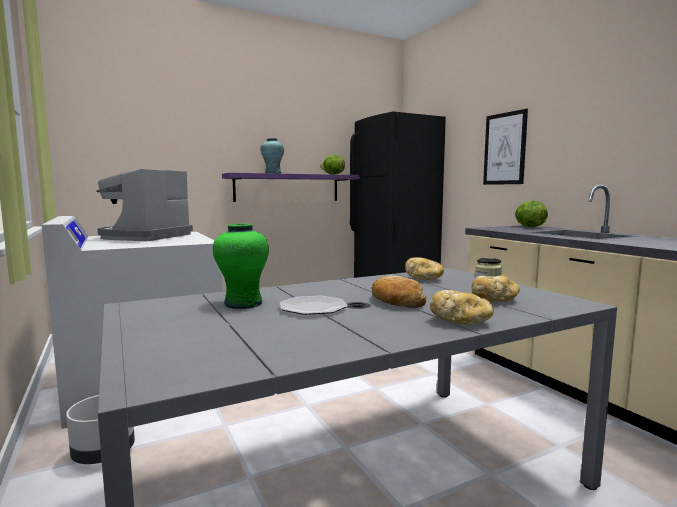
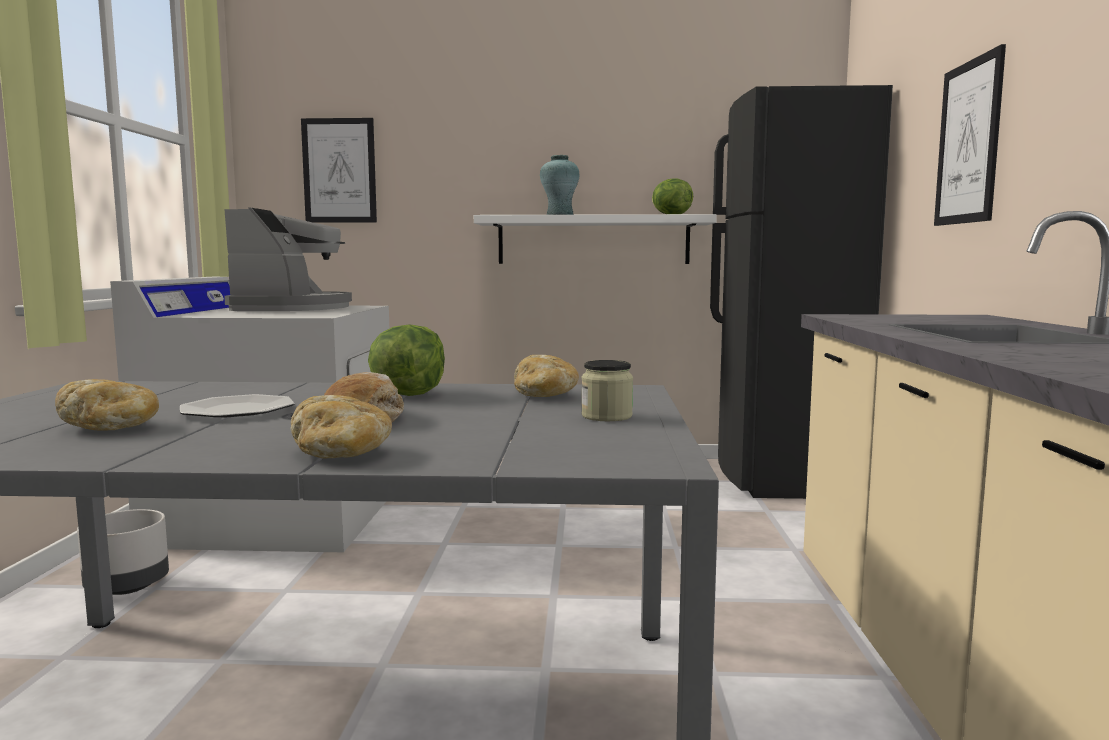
camera: 30 degrees right, 0 degrees up
(121, 139) = (339, 171): none -> picture
(145, 237) = (293, 308): coffee machine -> coffee machine turned 135 degrees clockwise
(243, 304) = (189, 396): green vase -> none
(287, 188) = (593, 240): purple shelf -> white shelf
(493, 300) = (521, 436): bread -> bread (112, 428)
(529, 227) = (961, 317): lettuce -> lettuce (408, 394)

